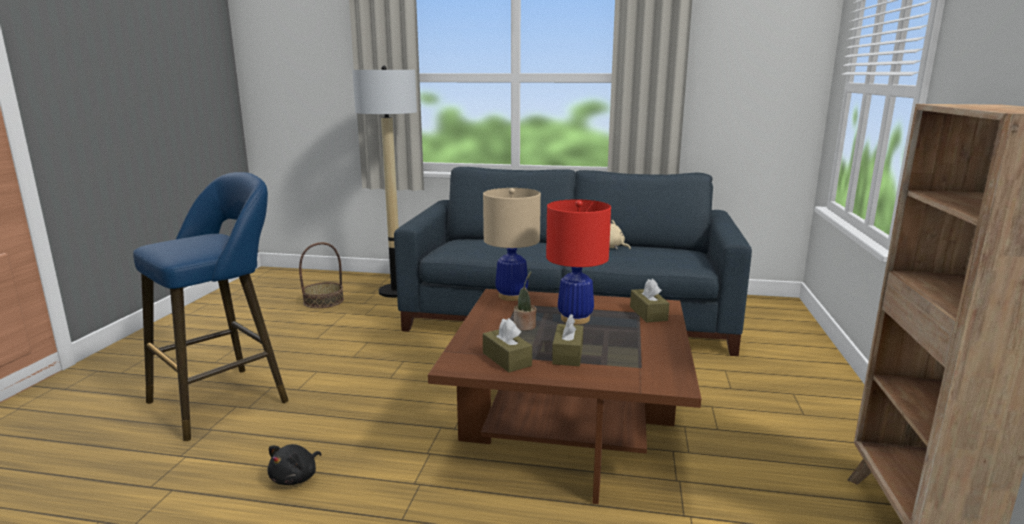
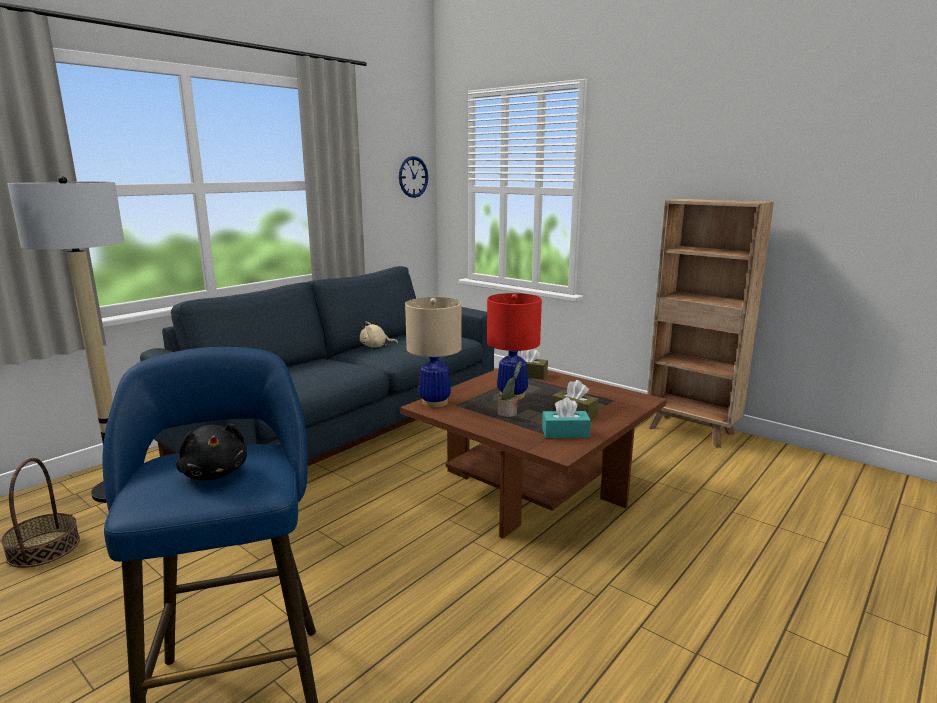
camera: 60 degrees left, 0 degrees up
(296, 478) = (488, 649): black plush toy -> black plush toy (215, 473)
(506, 359) = (565, 433): brown tissue box -> turquoise tissue box
(785, 71) = (413, 177): none -> wall clock

